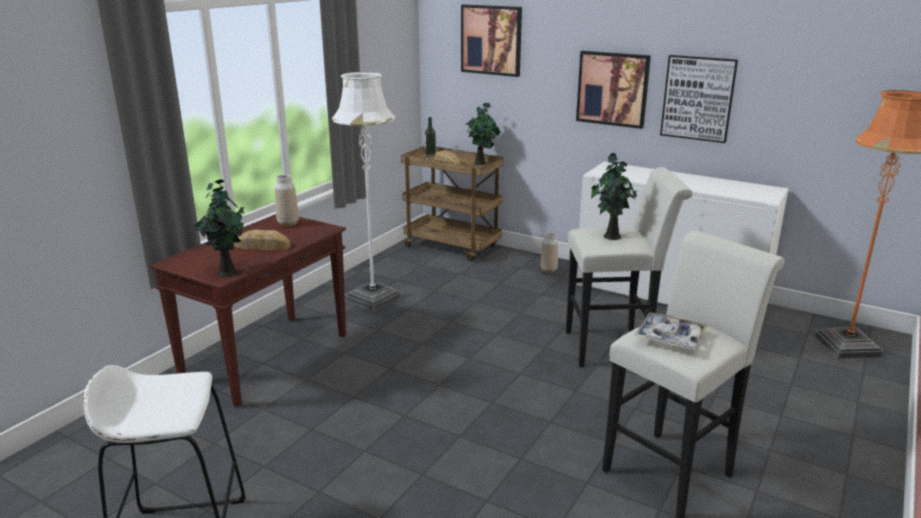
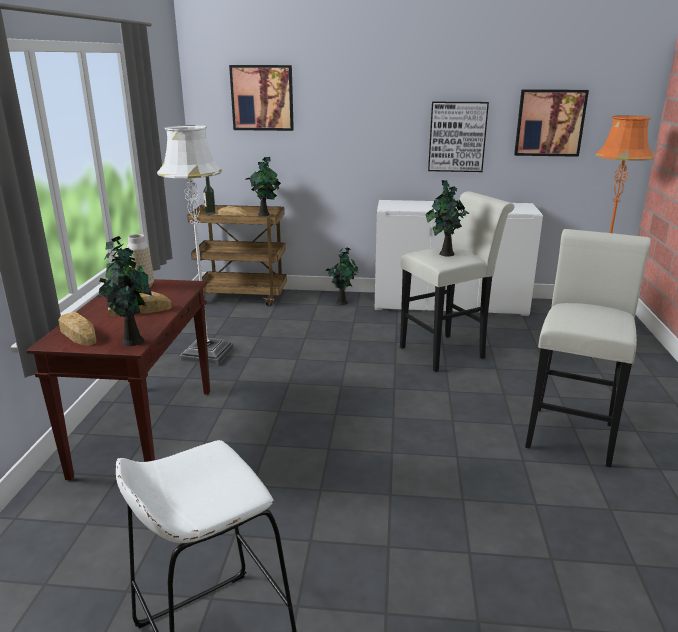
camera: 25 degrees left, 0 degrees up
(196, 258) = (78, 334): none -> bread
(548, 270) = (342, 302): vase -> potted plant
(612, 89) = (383, 135): picture -> picture (549, 123)
(670, 337) = (585, 317): tray -> none

